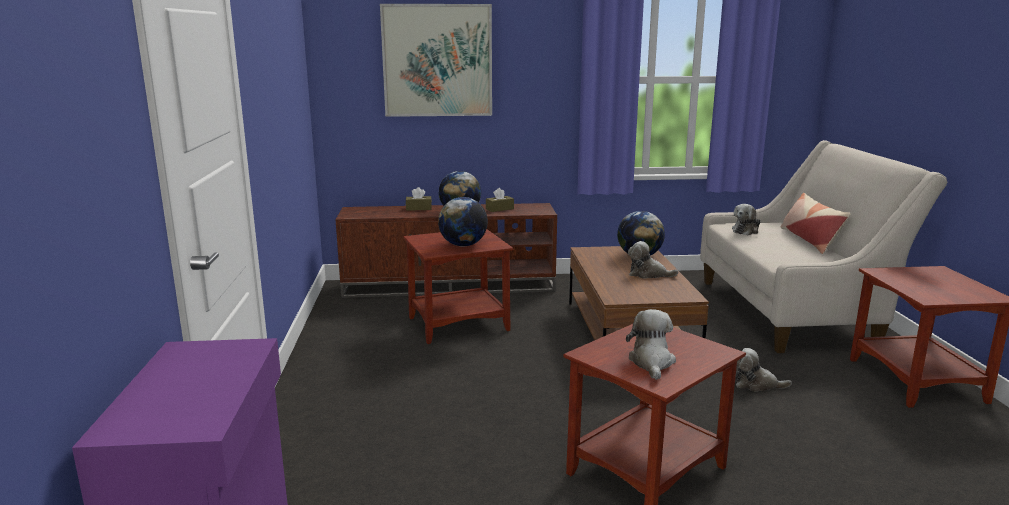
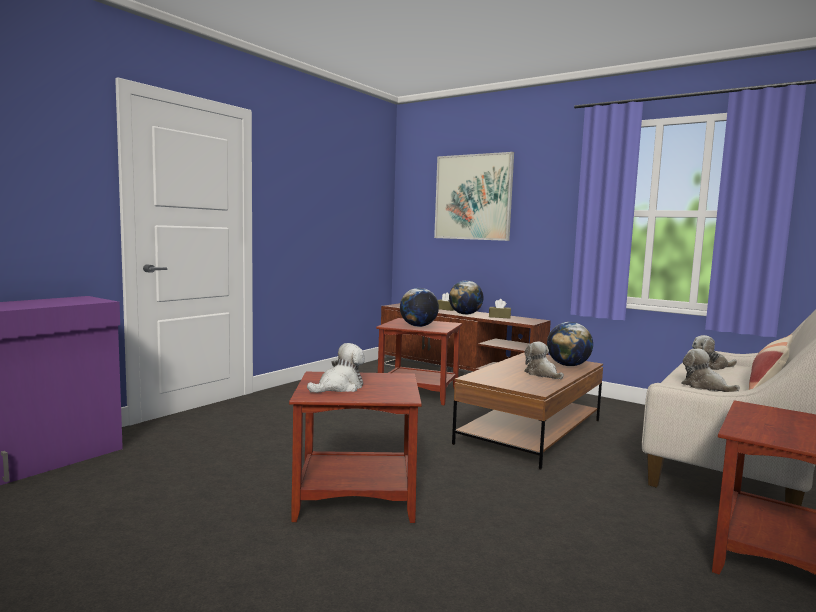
camera: 40 degrees right, 10 degrees down
(756, 384) = (570, 494): plush toy -> plush toy (705, 387)

